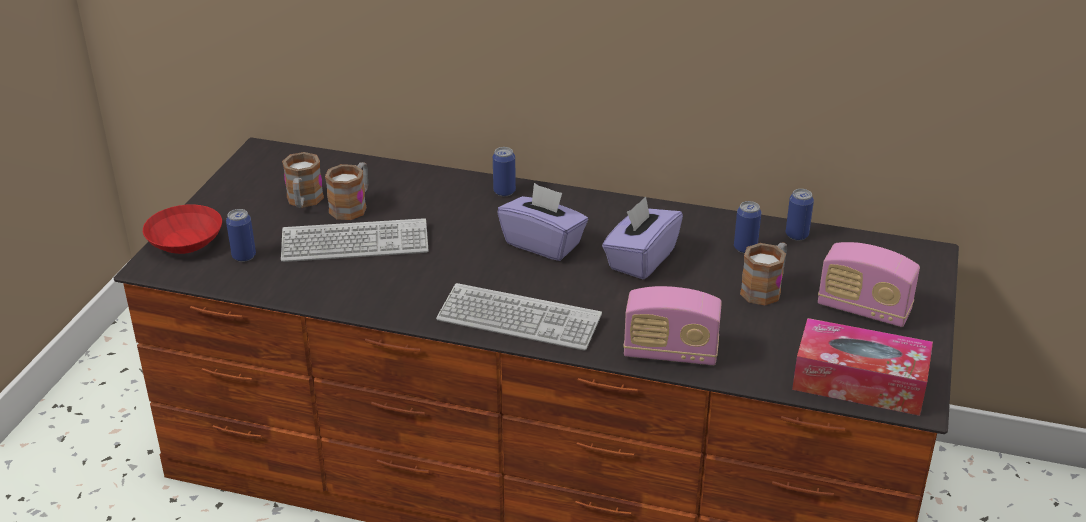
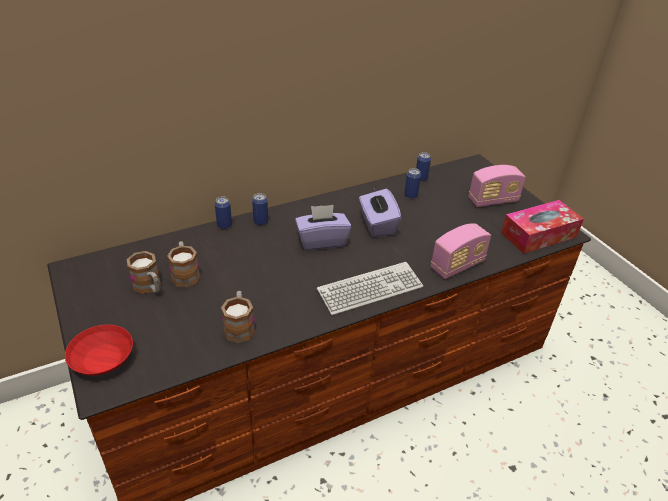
camera: 45 degrees left, 5 degrees up
(244, 256) = (159, 344): can -> can (224, 225)
(355, 243) = (220, 296): keyboard -> none
(765, 288) = (446, 211): mug -> mug (239, 326)

